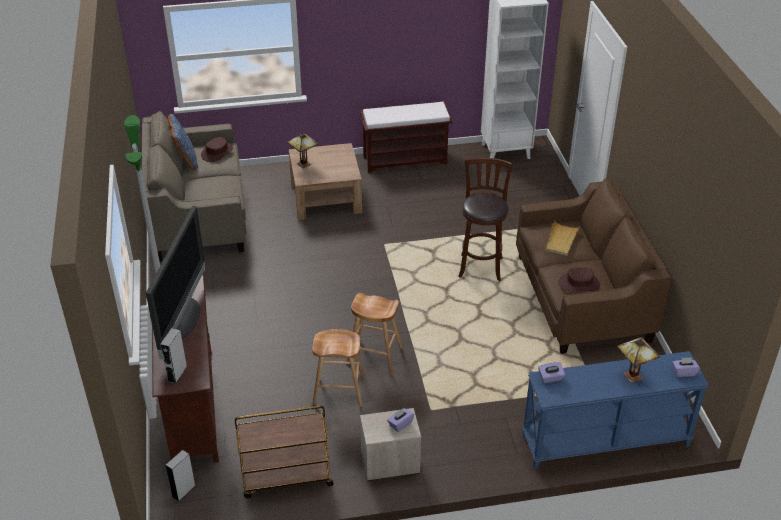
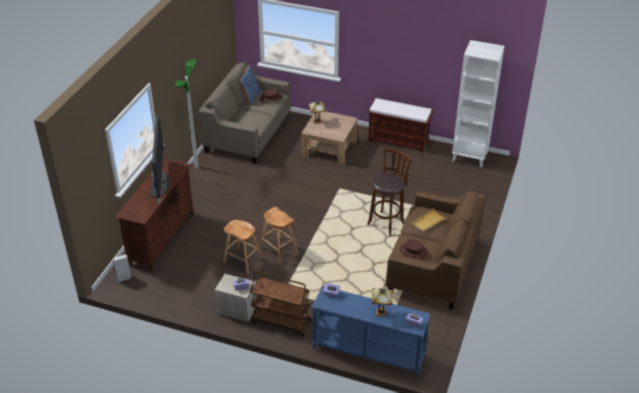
camera: 30 degrees right, 0 degrees up
(177, 373) = (135, 210): grey speaker -> none
(181, 320) = (160, 184): television -> television turned 45 degrees counterclockwise
(286, 478) = (178, 294): brown cart -> brown cart (280, 321)

